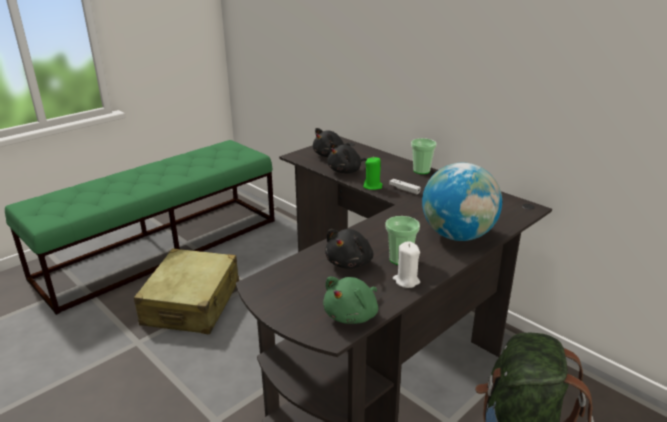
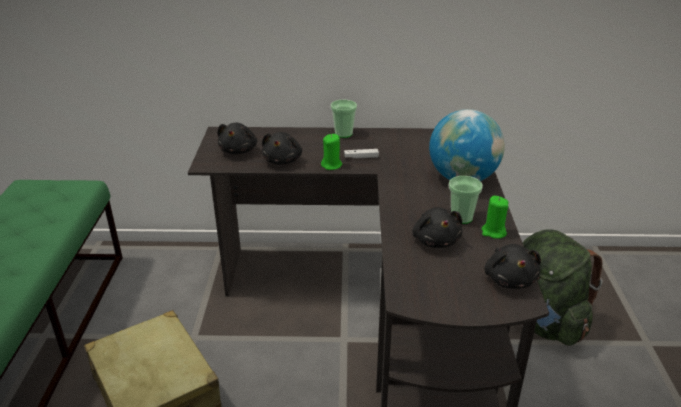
camera: 45 degrees left, 5 degrees up
(352, 315) = (509, 279): green plush toy -> black plush toy
(406, 281) = (493, 232): white candle -> green candle

